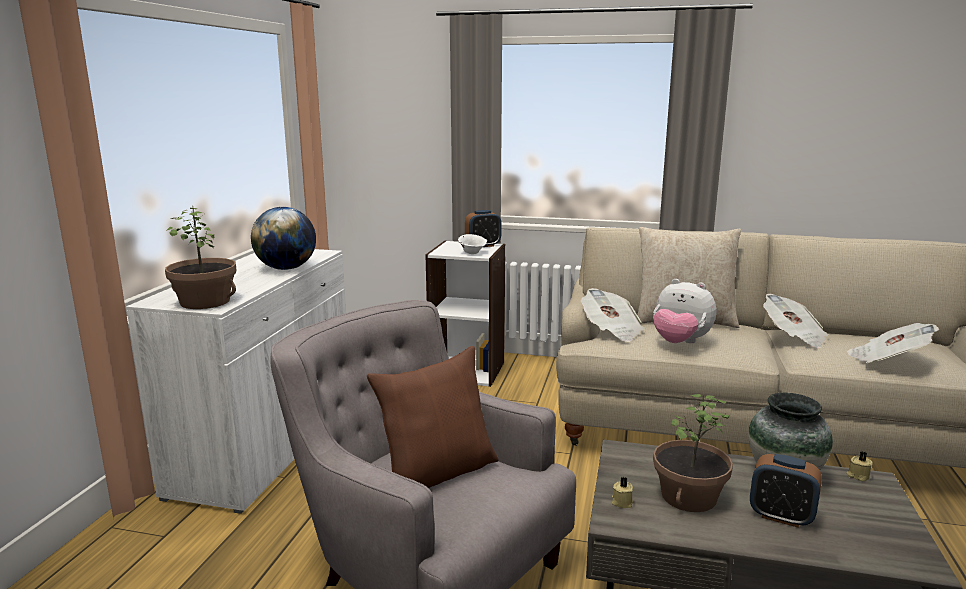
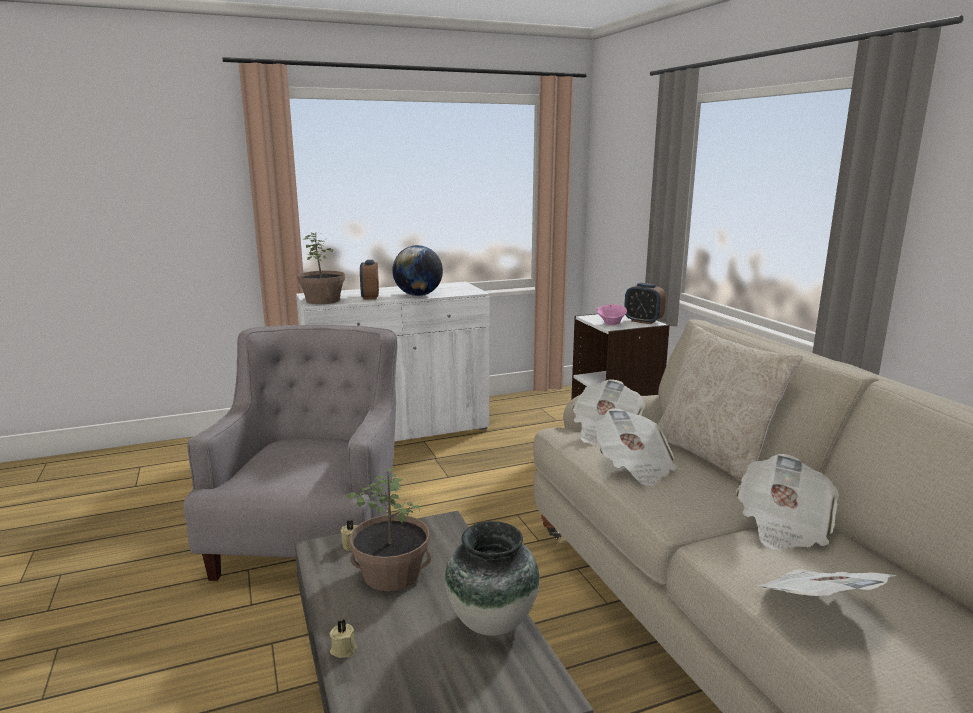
camera: 55 degrees right, 0 degrees up
(438, 472) = (301, 456): brown pillow -> none
(472, 253) = (611, 324): white bowl -> pink bowl
(680, 343) = (634, 467): plush toy -> newspaper
(781, 516) = (399, 633): alarm clock -> alarm clock (370, 297)
(857, 475) = (549, 677): beige candle -> beige candle (343, 649)

